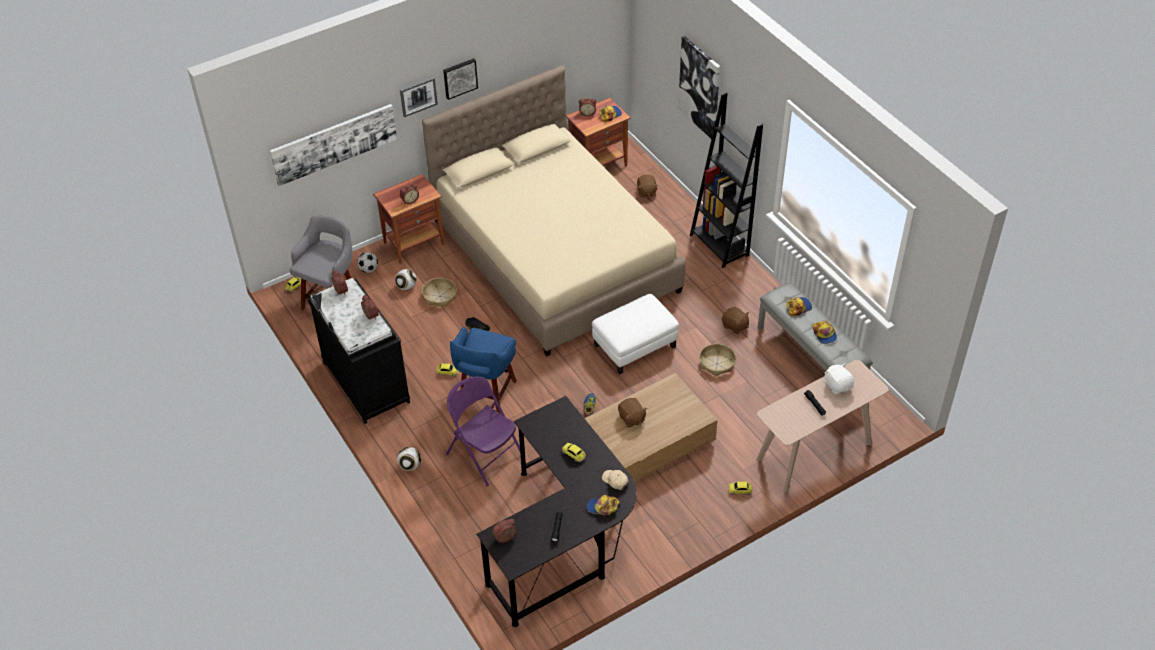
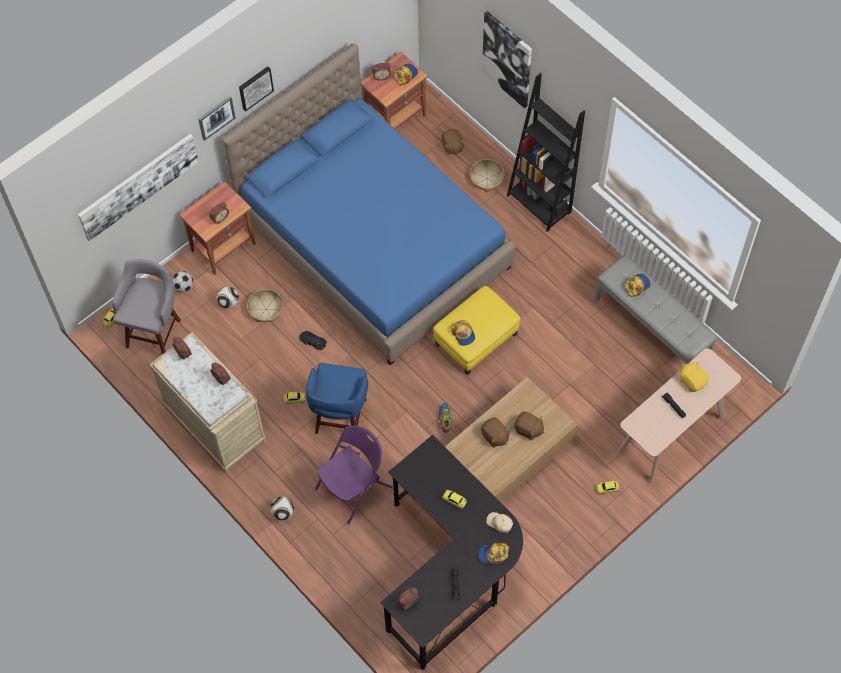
camera: 10 degrees left, 15 degrees up
(365, 381) = (214, 423): black dresser -> beige dresser
(485, 454) = (354, 488): purple chair -> purple chair turned 105 degrees clockwise
(555, 255) = (373, 241): beige bed -> blue bed
(634, 345) = (476, 338): white ottoman -> yellow ottoman
(717, 363) = (561, 347): basket -> basket (487, 178)
(735, 326) = (571, 300): brown plush toy -> brown plush toy (528, 429)
(824, 334) = (667, 313): cap -> cap (463, 334)
(837, 385) = (692, 381): white plush toy -> yellow plush toy

